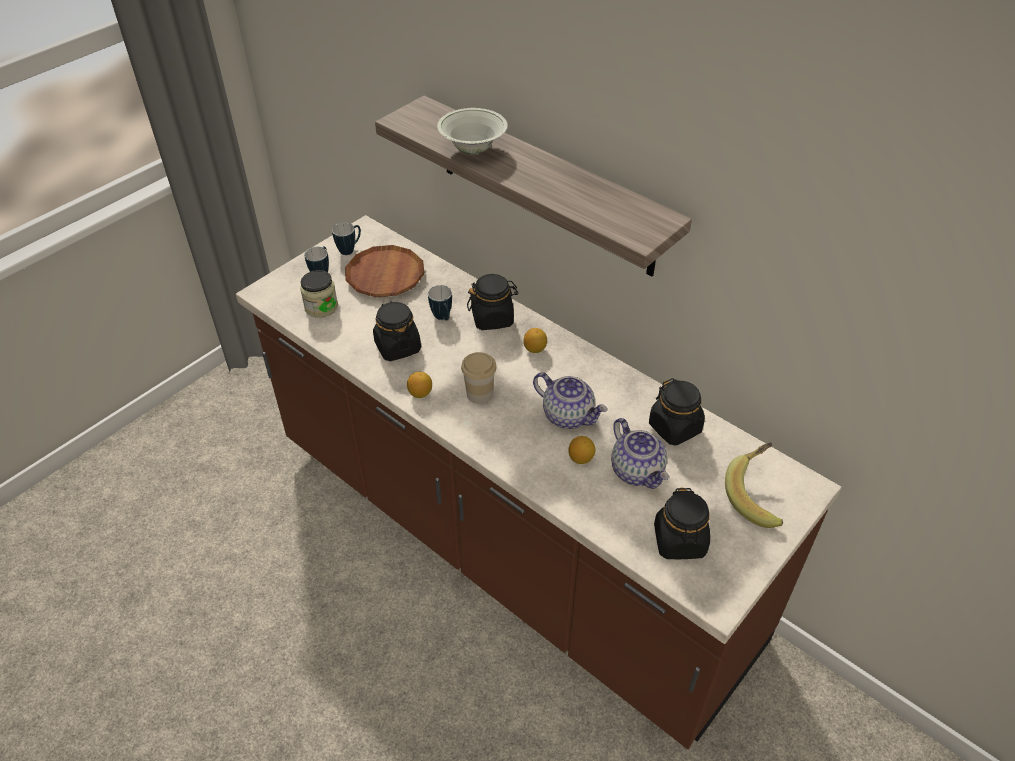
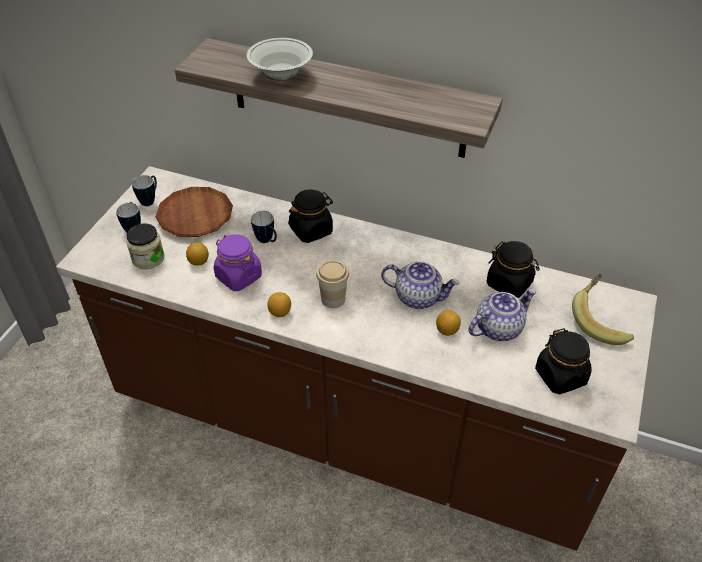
camera: 20 degrees left, 0 degrees up
(397, 347) = (238, 276): black jar -> purple jar
(535, 349) = (361, 248): lemon -> lemon (199, 262)
(637, 471) = (498, 328): teapot -> teapot turned 75 degrees counterclockwise

